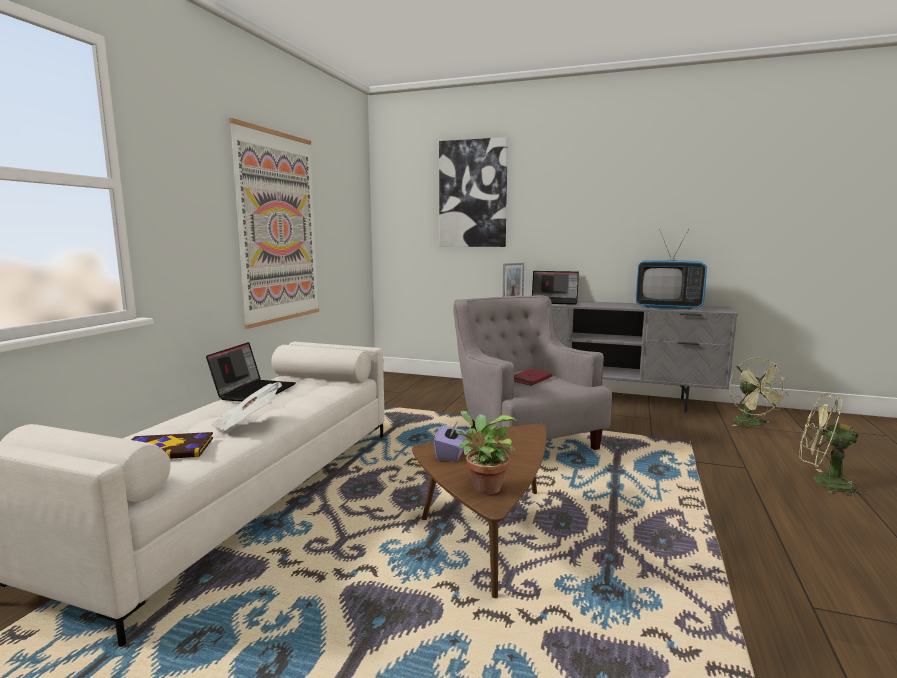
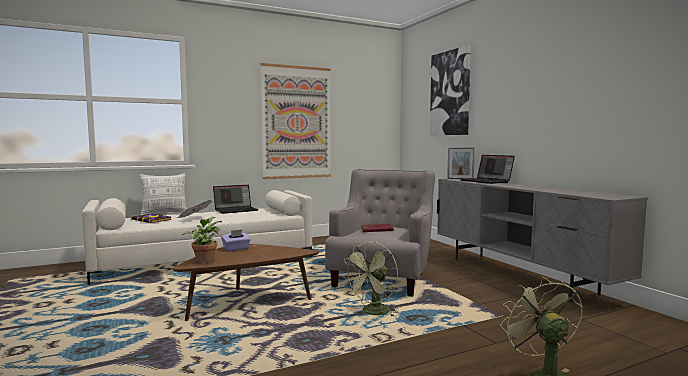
camera: 45 degrees right, 5 degrees down
(127, 431) = (164, 214): none -> pillow
(668, 307) = (566, 191): television -> none
(752, 424) = (617, 328): green fan -> green fan (373, 313)

